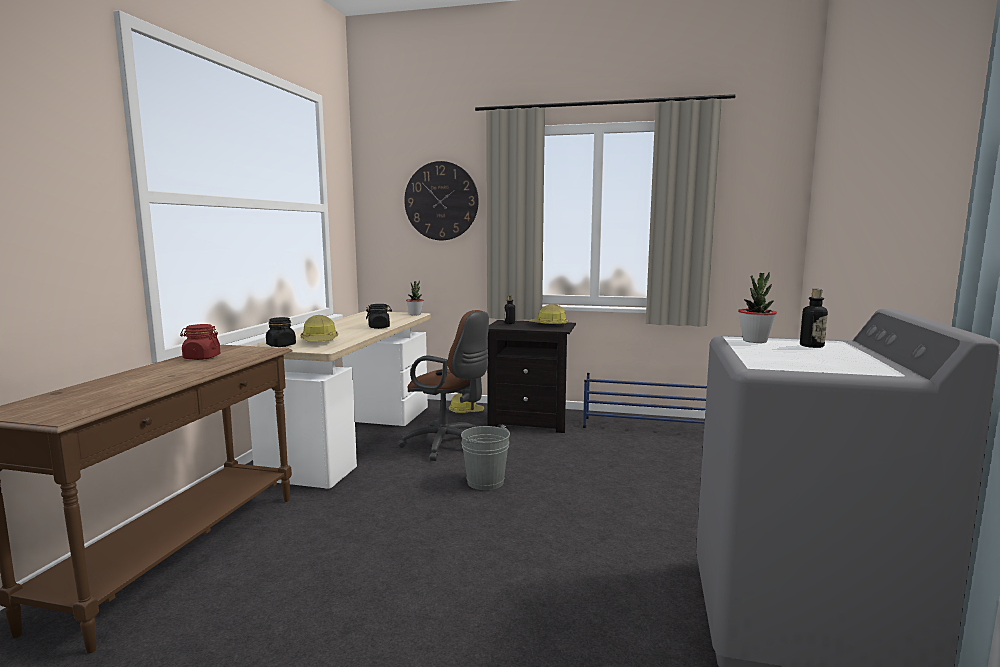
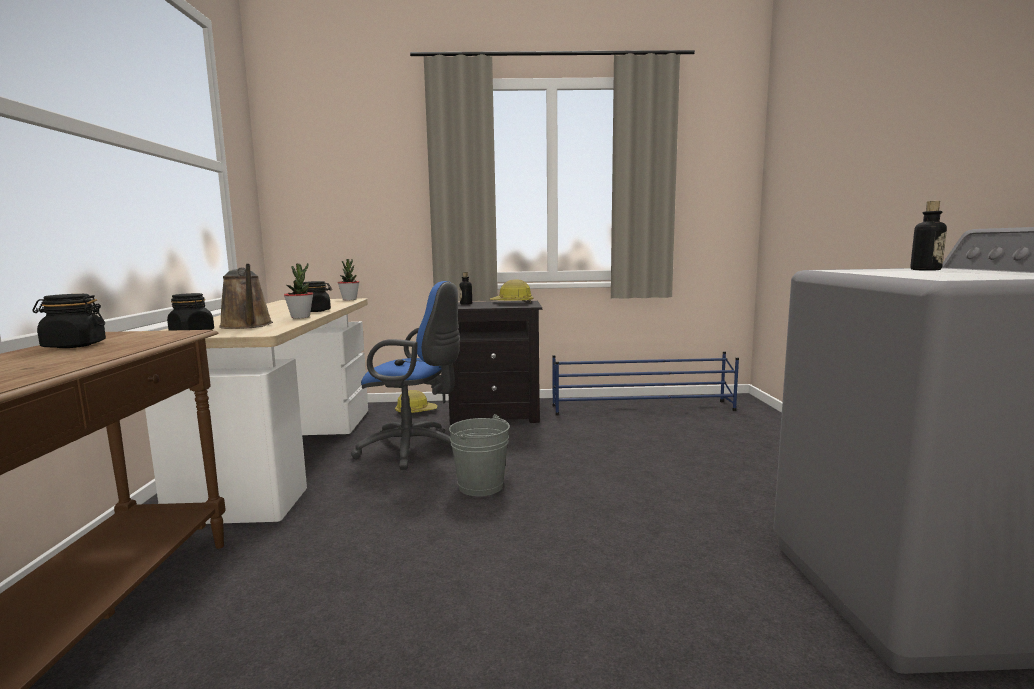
camera: 15 degrees left, 0 degrees up
(201, 358) = (74, 346): red jar -> black jar
(320, 341) = (247, 326): hard hat -> brown watering can
(441, 201) = (370, 166): wall clock -> none
(449, 445) = (414, 450): brown office chair -> blue office chair
(755, 341) = (857, 270): potted plant -> potted plant (300, 317)

